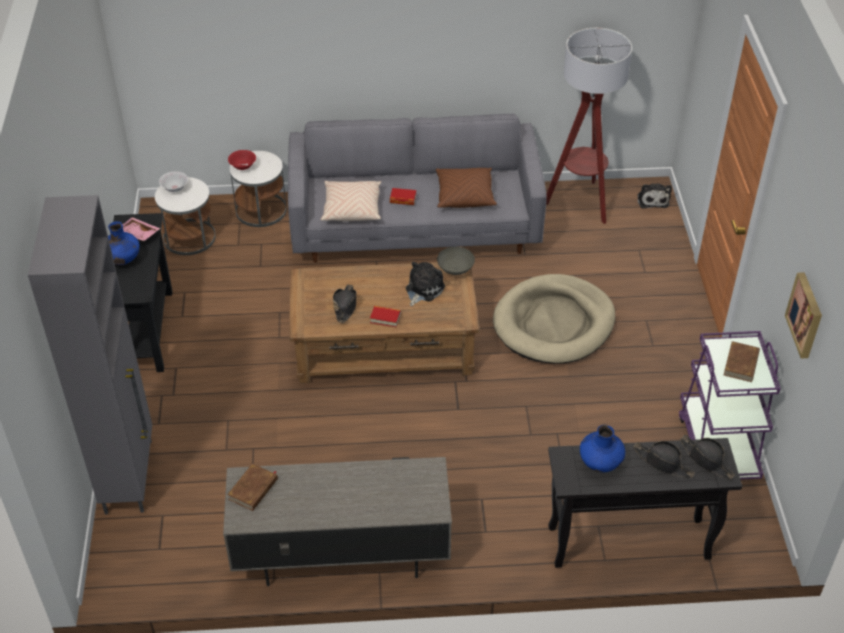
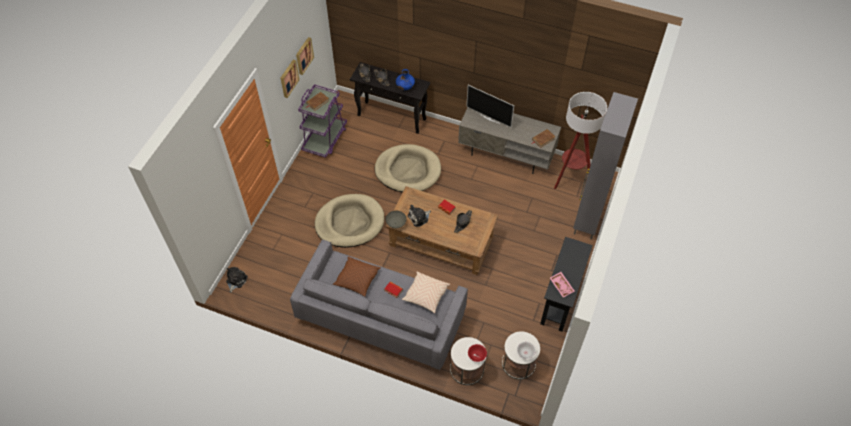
camera: 155 degrees left, 10 degrees up
(122, 259) = (574, 270): blue vase -> none
(389, 495) = (489, 118): none -> television
(517, 443) = (408, 170): none -> beige dog bed
(580, 202) = (276, 295): floor lamp -> floor lamp (570, 177)
(786, 263) = (288, 78): none -> picture

